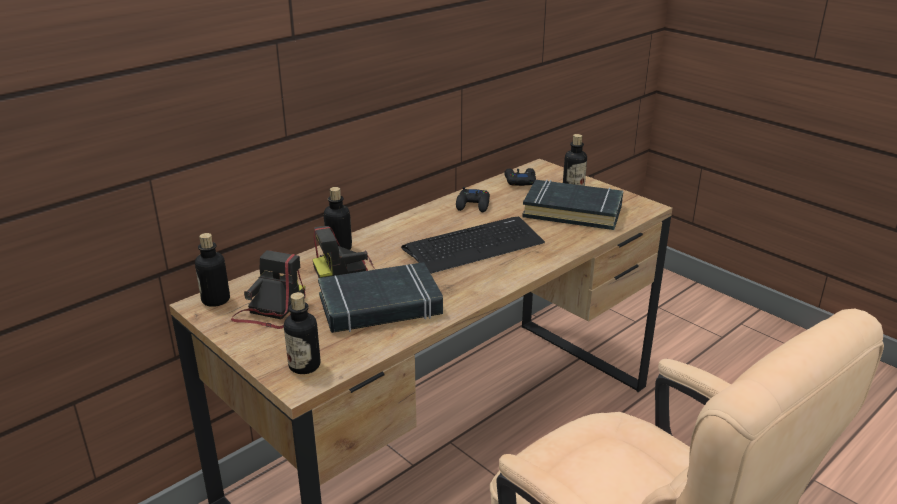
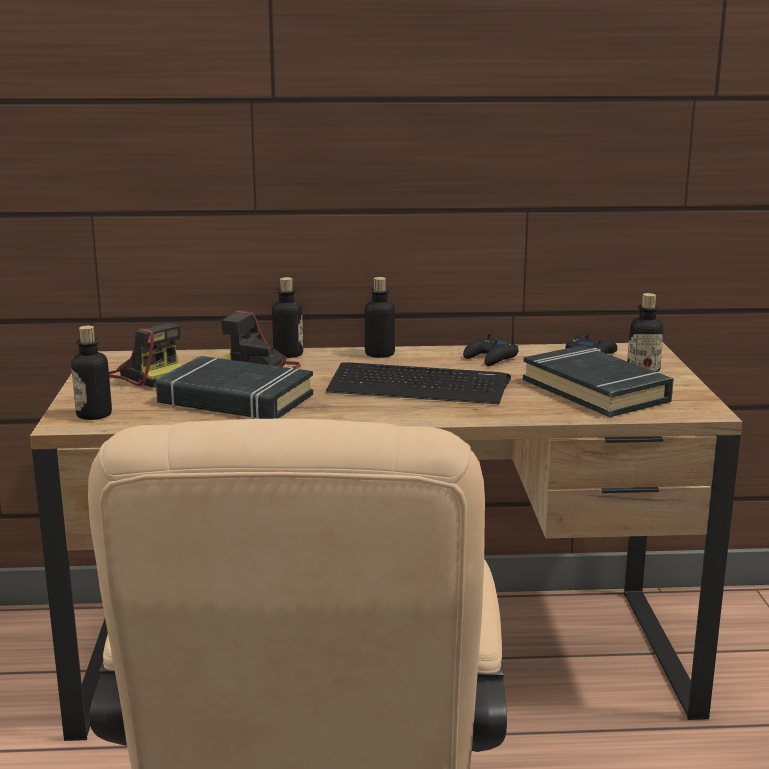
camera: 40 degrees right, 10 degrees down
(216, 300) = (121, 358): bottle -> bottle (379, 354)
(272, 309) = (147, 375): camera -> camera turned 75 degrees clockwise

